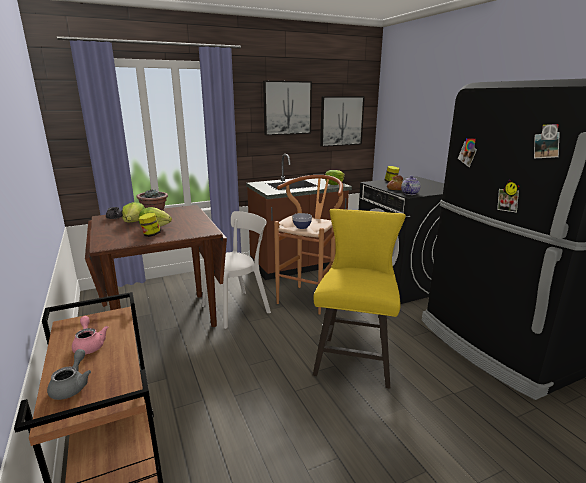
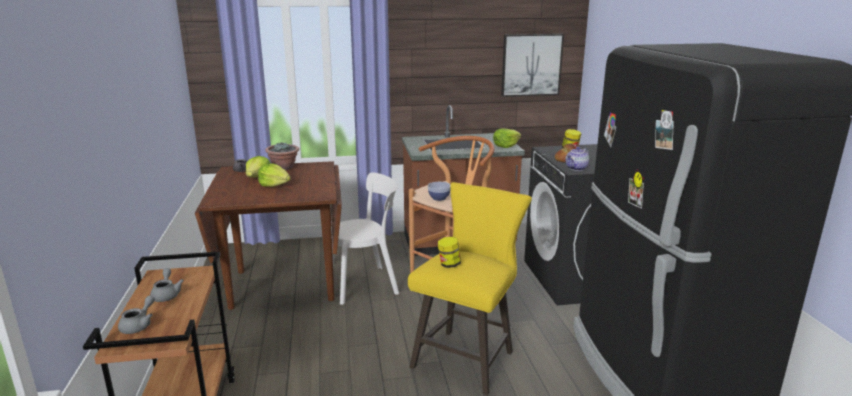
camera: 15 degrees right, 0 degrees up
(89, 345) = (167, 294): pink teapot -> grey teapot
(151, 235) = (265, 194): jar -> jar (449, 264)
(287, 108) = (458, 49): picture -> none

